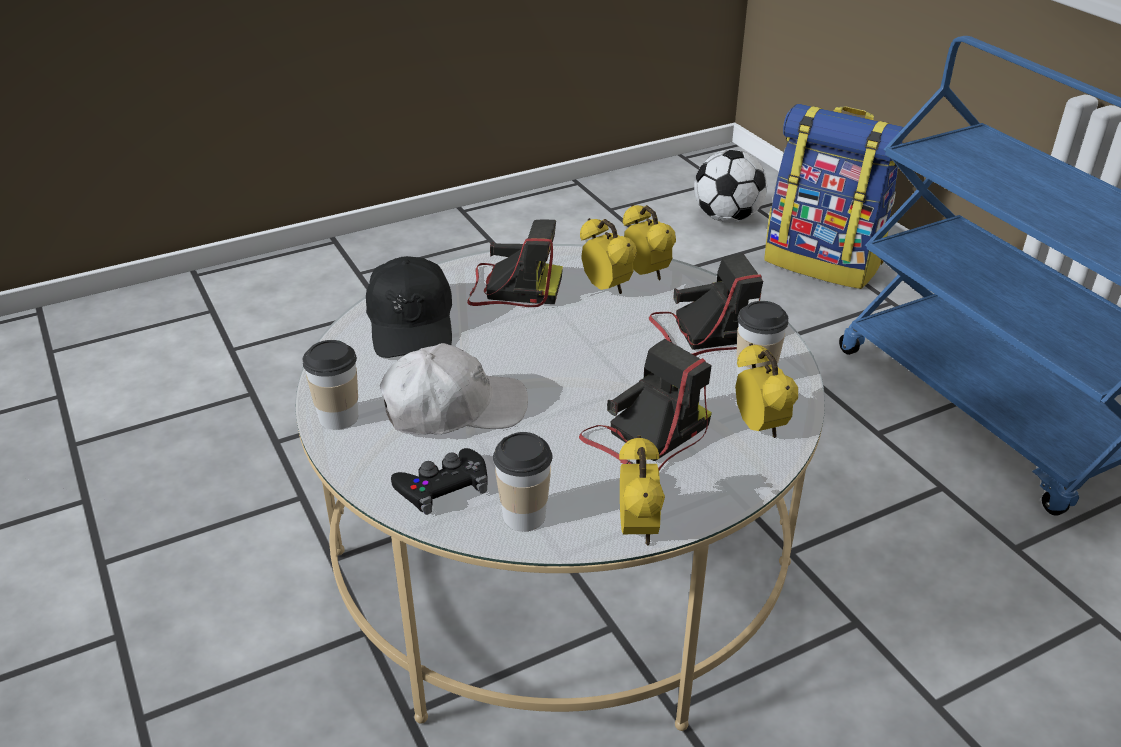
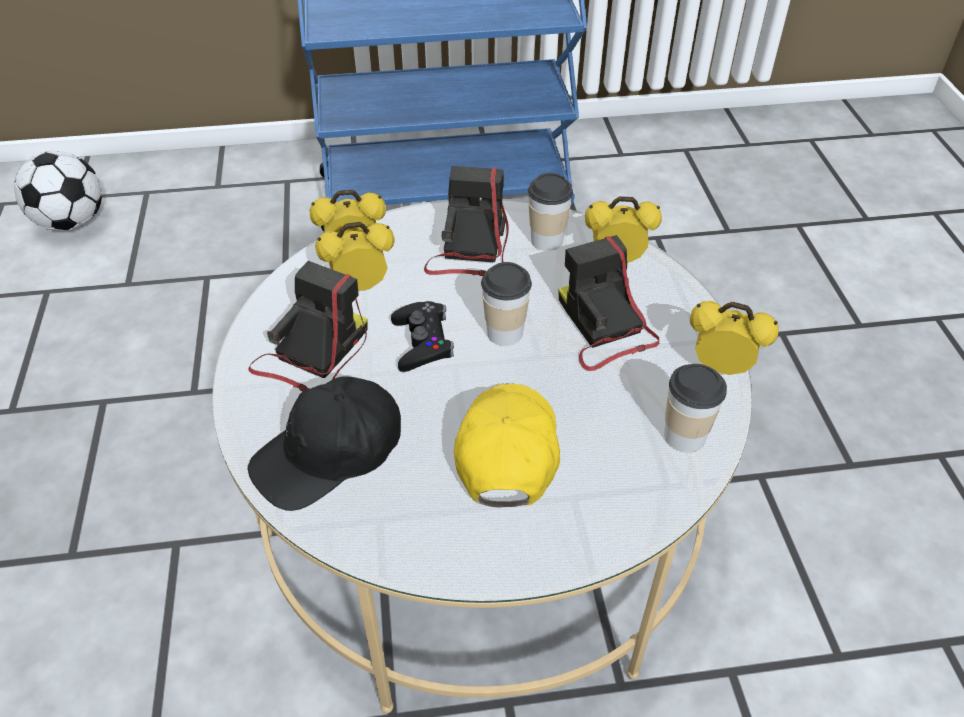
camera: 70 degrees left, 10 degrees up
(338, 417) = (478, 556): cup -> cup (505, 332)
(412, 323) = (330, 454): black cap -> black cap turned 135 degrees clockwise
(443, 487) = (627, 487): black game controller -> black game controller (422, 342)
(453, 409) = (507, 452): white cap -> yellow cap
(824, 262) = (200, 193): backpack -> none

